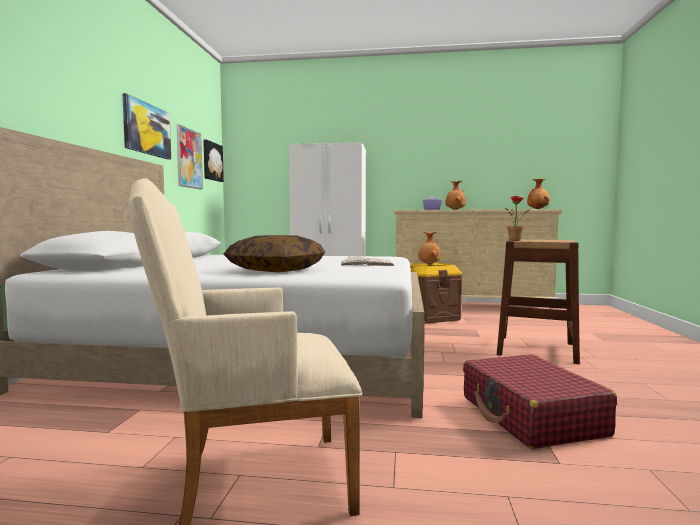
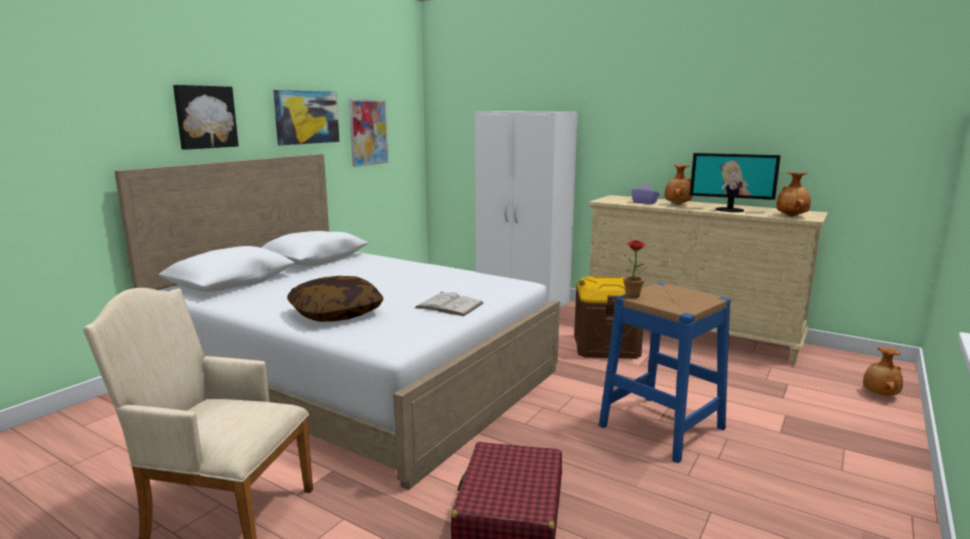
camera: 25 degrees right, 10 degrees up
(212, 161) = (405, 126): picture -> picture (205, 117)
(428, 264) = (607, 283): brown vase -> brown vase (879, 394)
(494, 209) = (730, 210): none -> monitor
(536, 349) = (661, 427): brown stool -> blue stool

